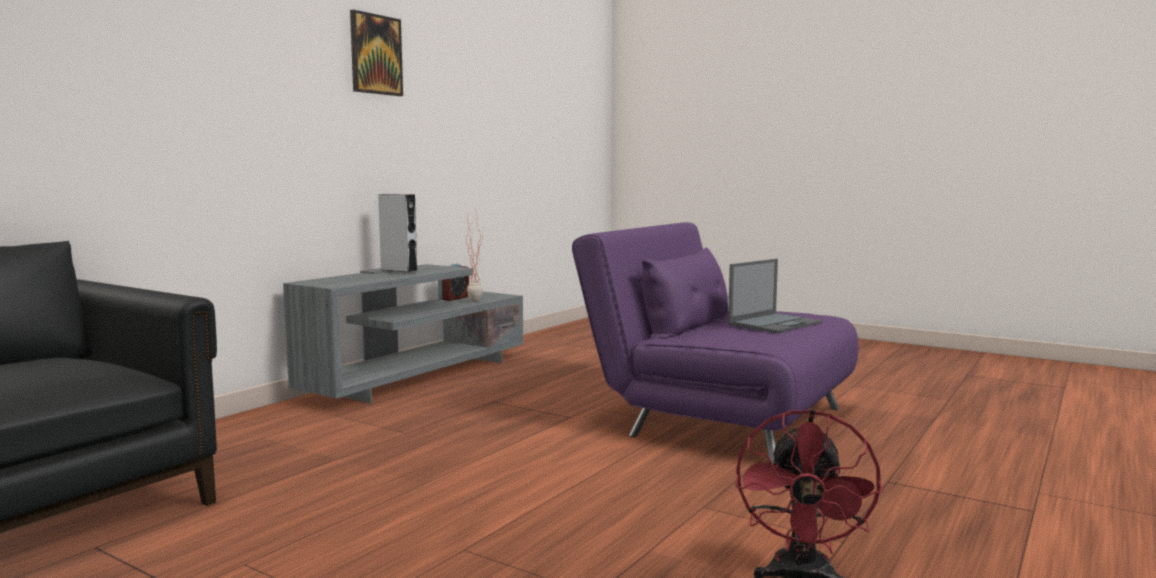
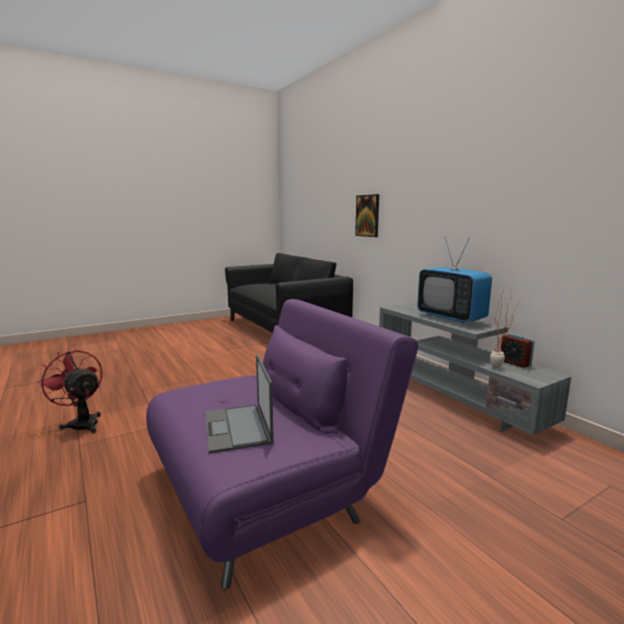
camera: 115 degrees right, 5 degrees up
(375, 54) = (494, 160): picture -> picture (367, 215)
(399, 270) = (451, 317): grey speaker -> television

